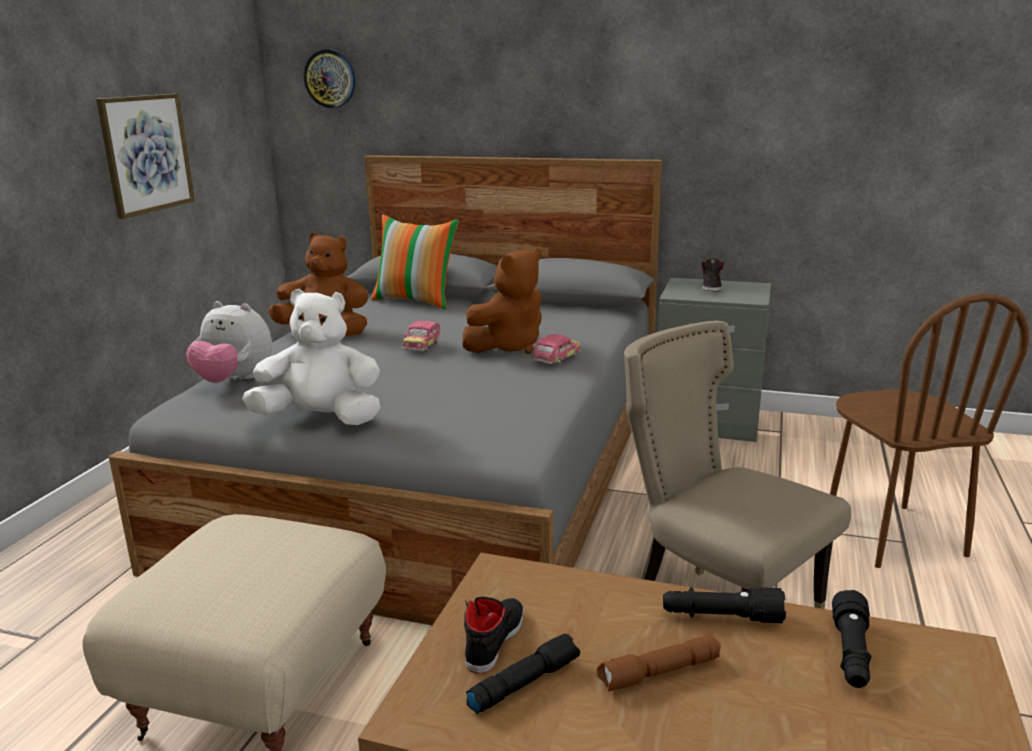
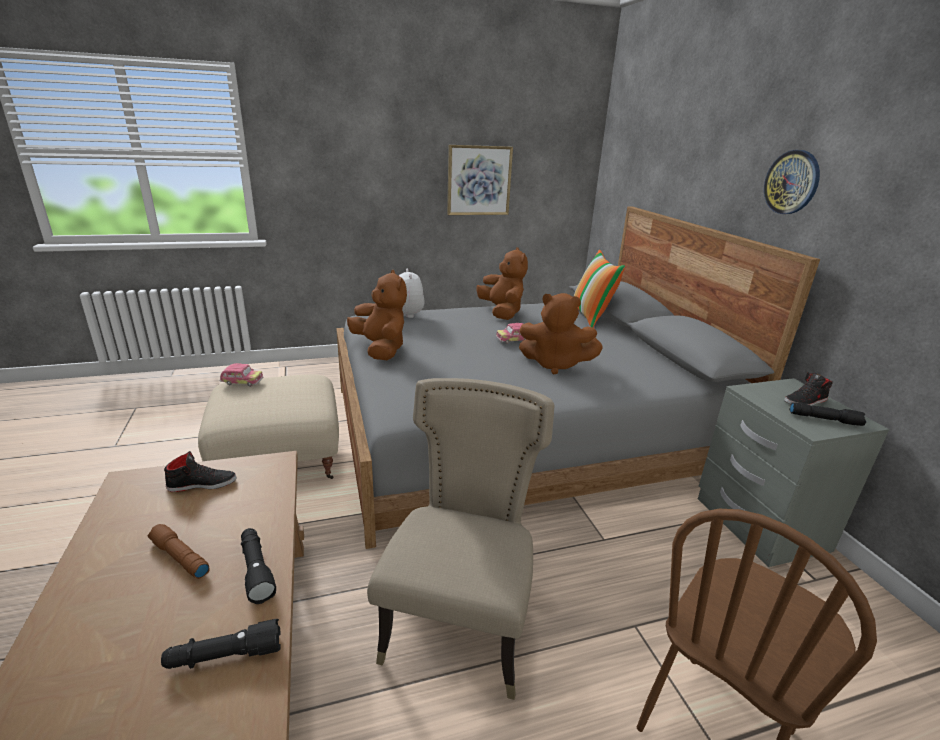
camera: 55 degrees right, 5 degrees up
(321, 419) = (381, 349): white plush toy -> brown plush toy
(330, 79) = (630, 146): wall clock -> wall clock (792, 182)
(524, 682) = (161, 507): black flashlight -> black flashlight (825, 419)
(557, 359) = (557, 386): toy car -> toy car (242, 382)

